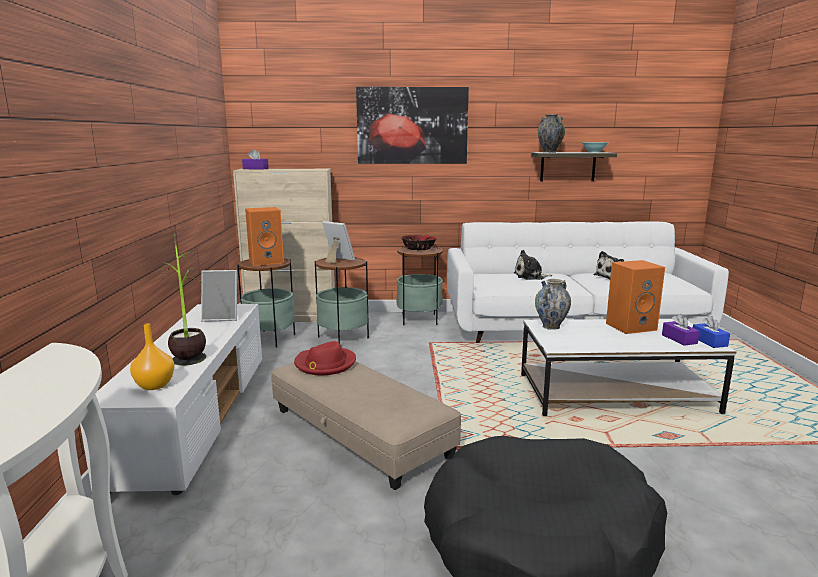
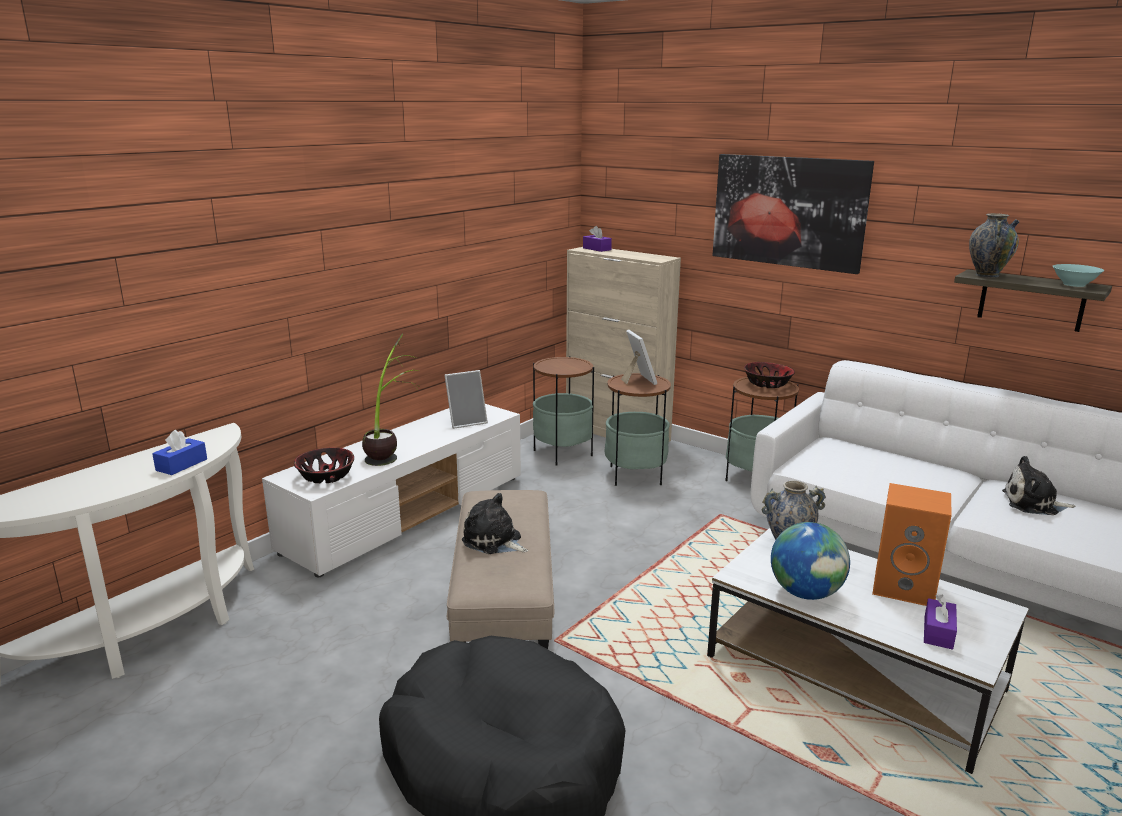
camera: 40 degrees right, 5 degrees up
(155, 385) = (326, 476): orange vase -> bowl
(222, 317) = (466, 422): picture frame -> picture frame turned 60 degrees counterclockwise
(267, 261) = (567, 365): orange speaker -> none
(325, 364) = (506, 502): red hat -> none
(530, 276) = (892, 465): plush toy -> plush toy (494, 541)
(601, 344) = (805, 593): none -> globe
(709, 341) = (980, 654): blue tissue box -> blue tissue box (181, 465)

